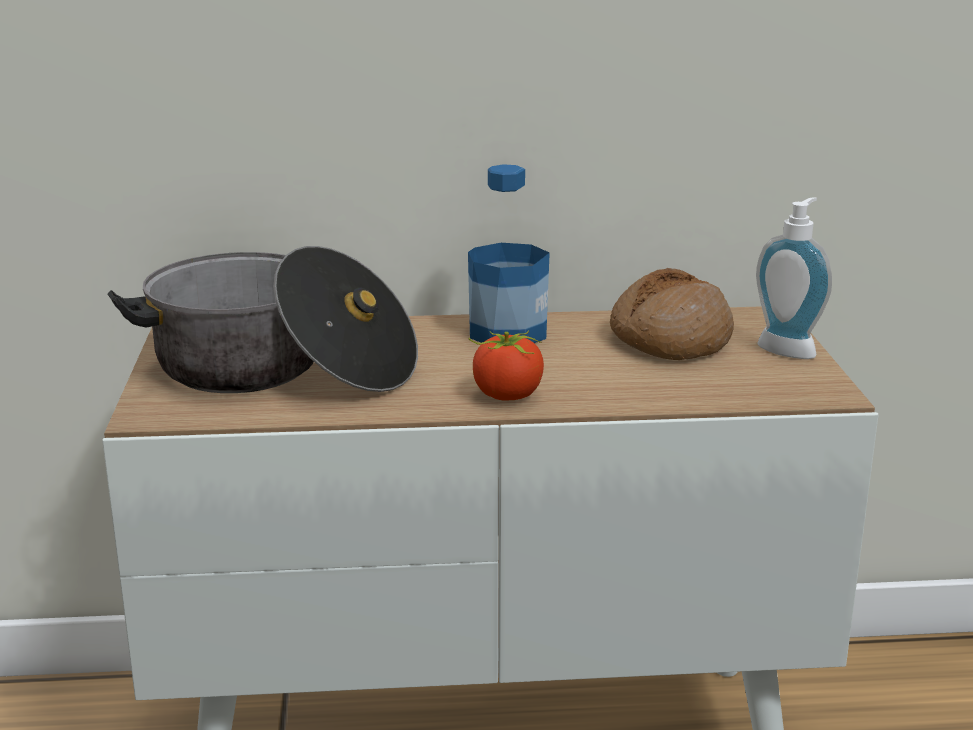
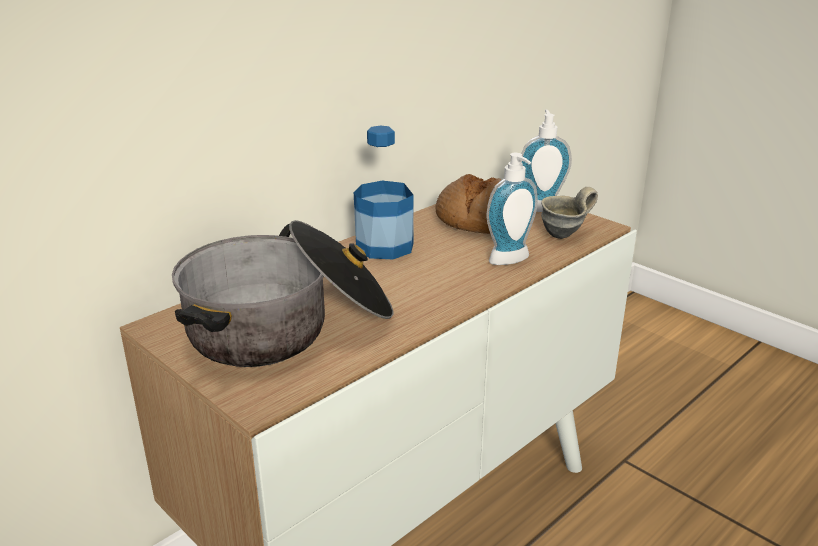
camera: 40 degrees left, 5 degrees up
(507, 396) = (461, 289): tomato -> none
(623, 390) = (512, 261): none -> soap dispenser
(754, 387) = (566, 235): none -> grey mug

